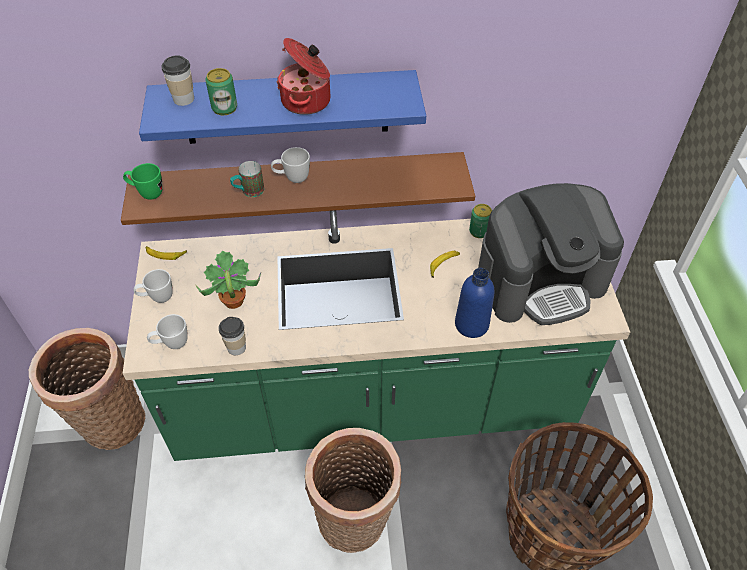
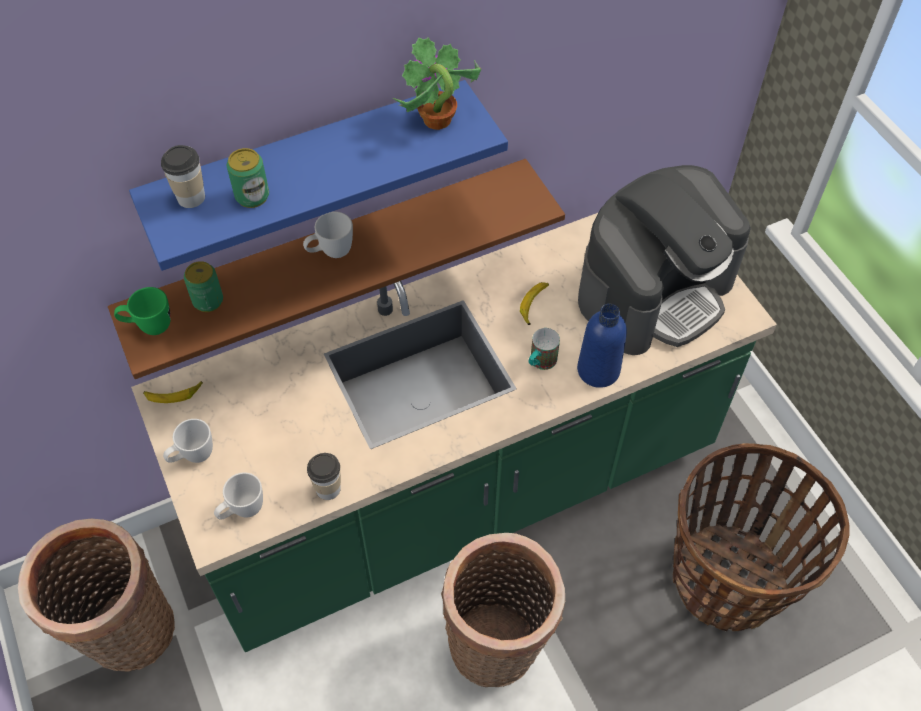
camera: 20 degrees left, 5 degrees up
(233, 301) = (295, 431): potted plant -> potted plant (436, 120)
(248, 192) = (283, 286): mug -> mug (540, 363)
(307, 101) = (353, 158): cooking pot -> none
(479, 231) = (558, 248): can -> can (208, 301)

